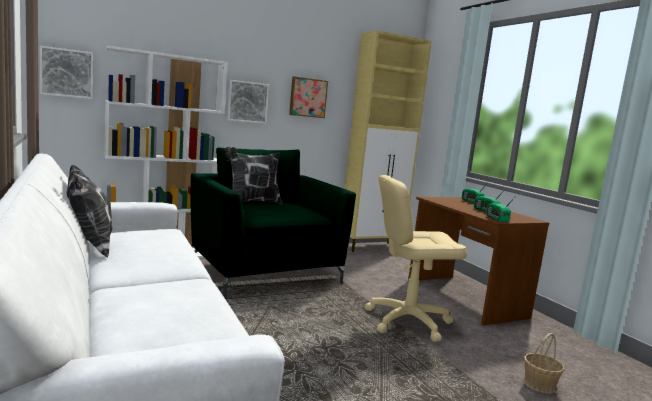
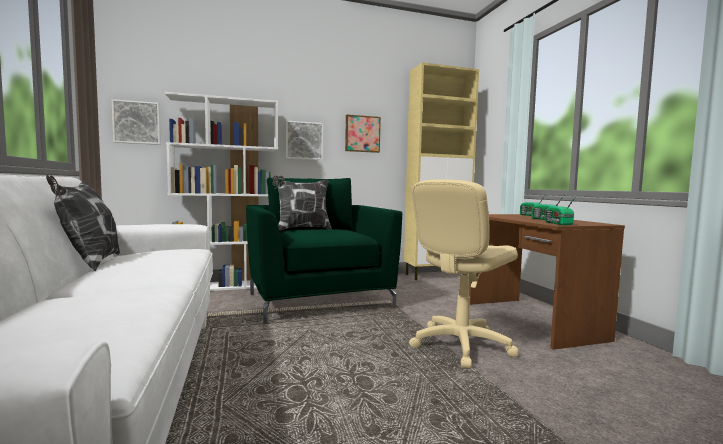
camera: 10 degrees right, 5 degrees down
(407, 321) = (460, 345): beige office chair -> beige office chair turned 45 degrees counterclockwise
(540, 384) = (635, 427): basket -> none

